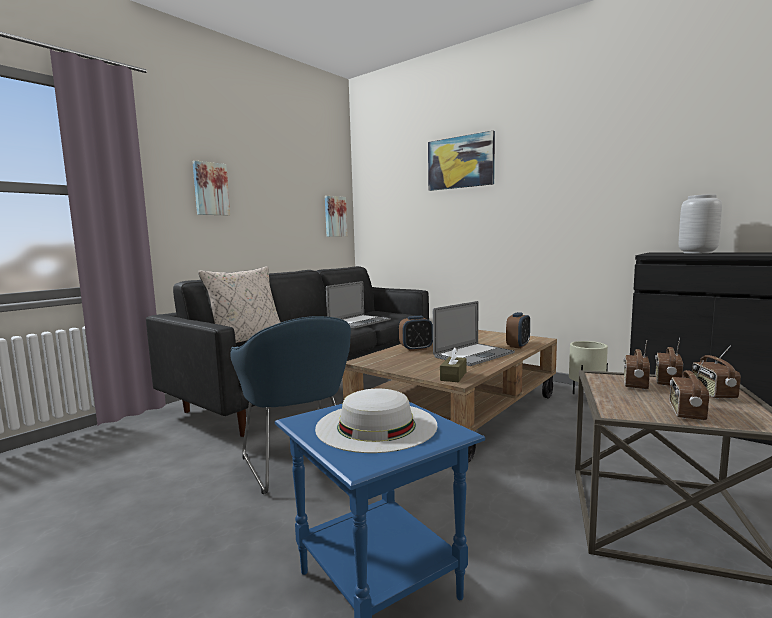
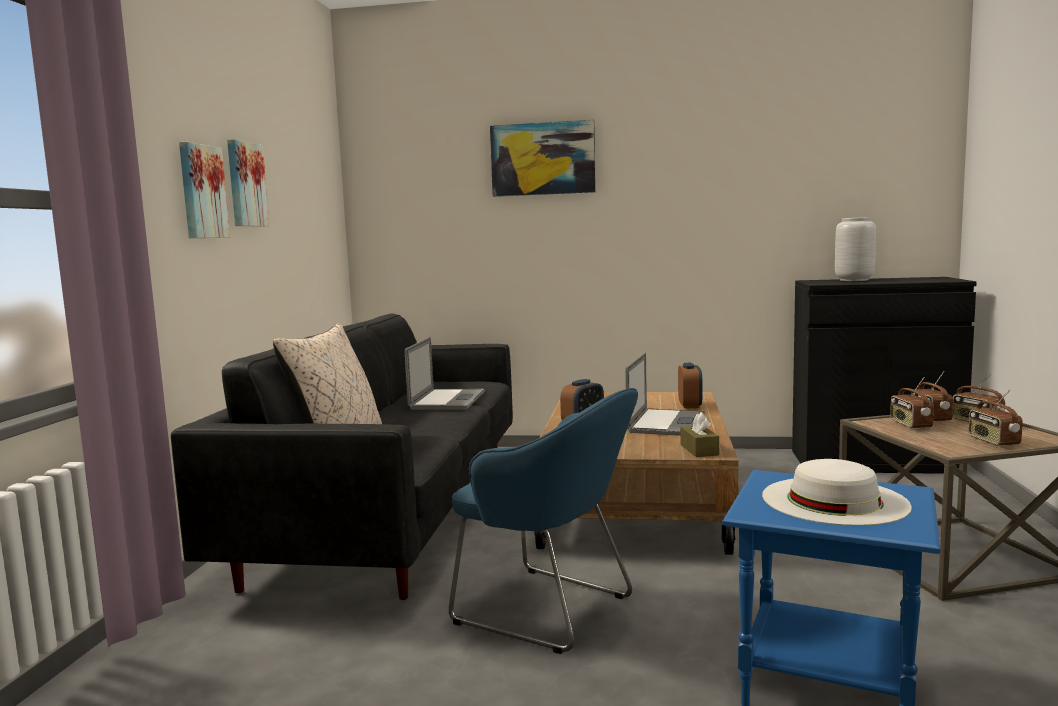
camera: 30 degrees left, 0 degrees up
(334, 216) = (330, 233): picture -> picture (245, 184)
(586, 399) = (747, 462): beige planter -> none

